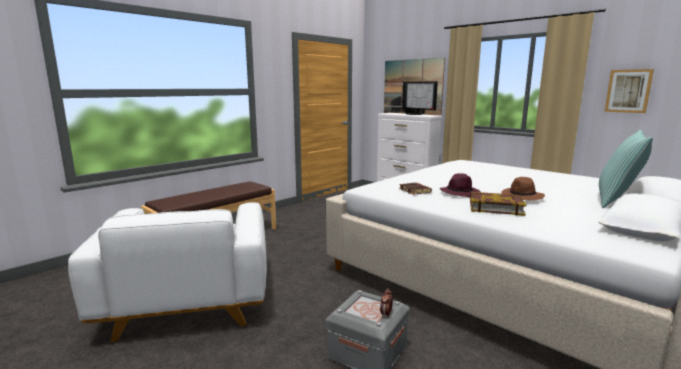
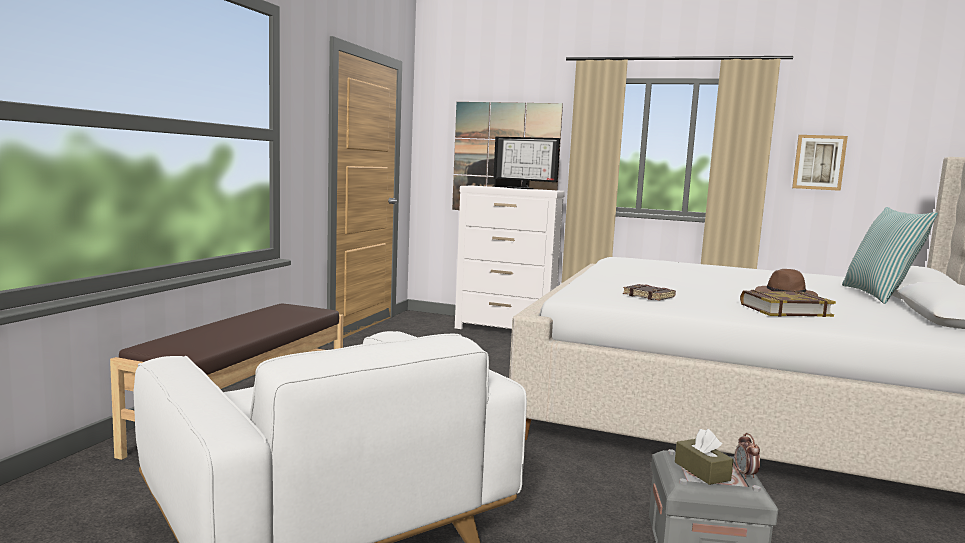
camera: 25 degrees left, 5 degrees down
(361, 307) = (702, 471): none -> brown tissue box
(459, 193) = (708, 296): purple hat -> none

